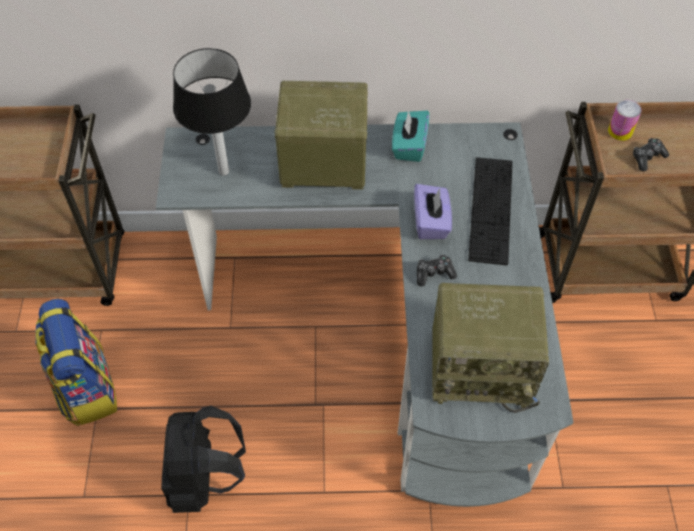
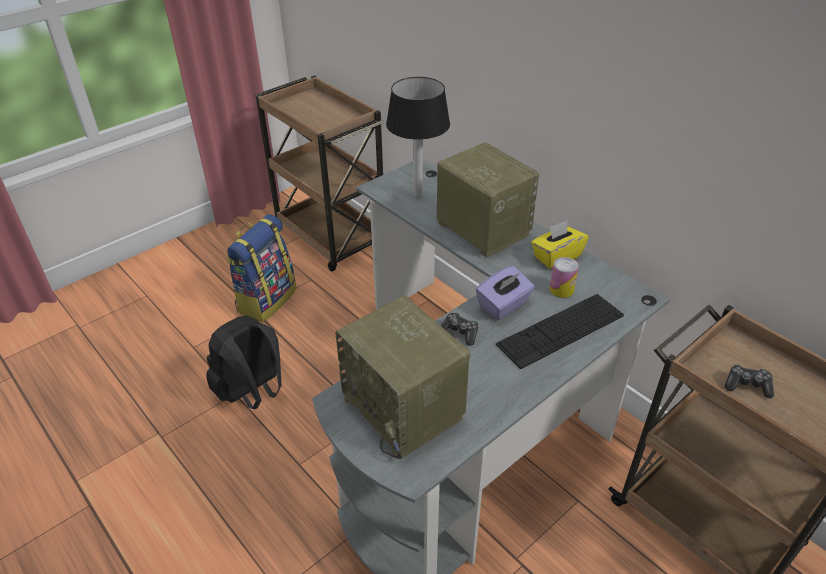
camera: 50 degrees right, 15 degrees down
(409, 146) = (556, 257): turquoise tissue box -> yellow tissue box
(620, 131) = (746, 352): can -> can (561, 289)

